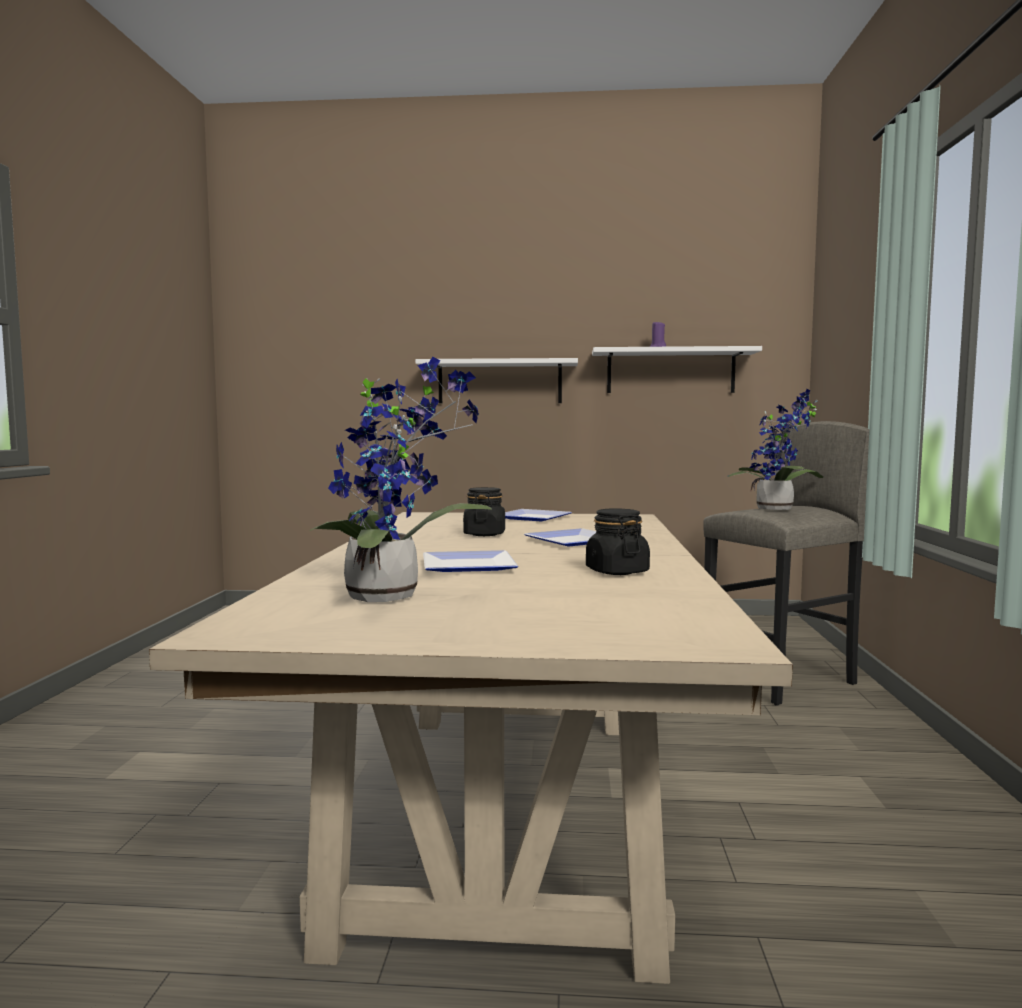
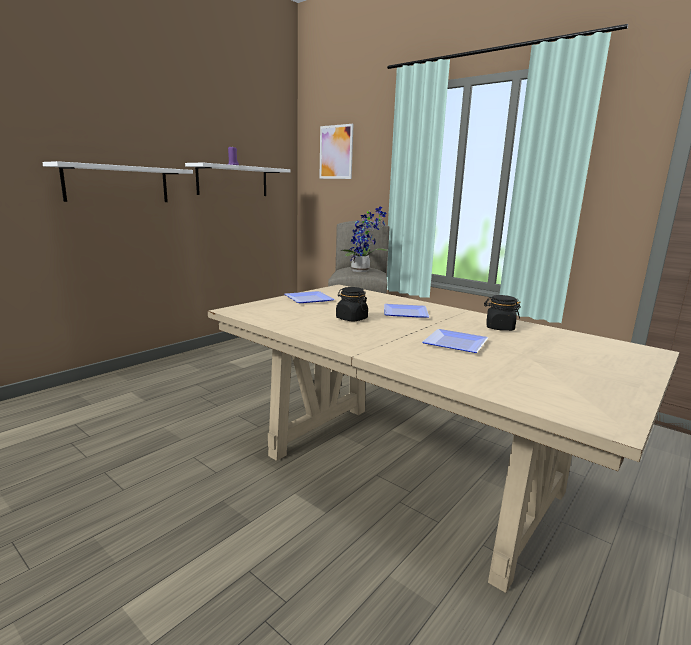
camera: 55 degrees left, 10 degrees up
(391, 595) = (526, 373): potted plant -> none
(842, 306) = (336, 152): none -> picture

